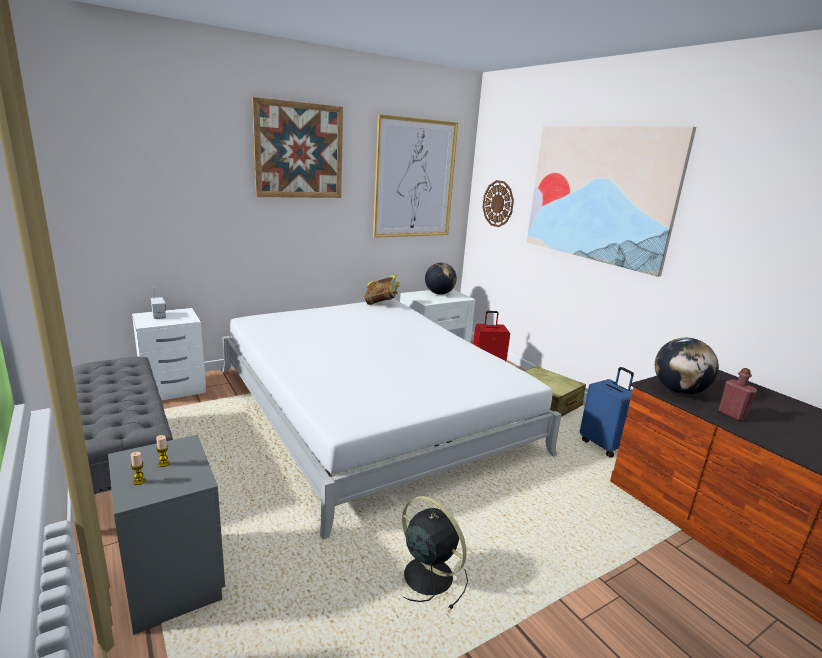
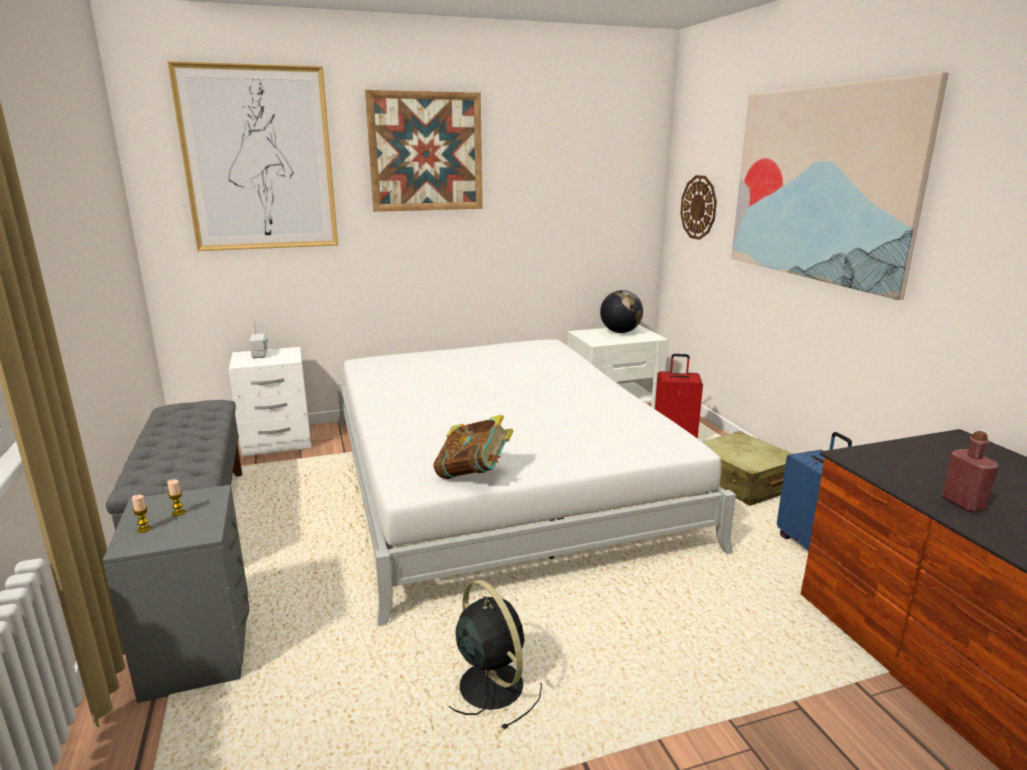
camera: 15 degrees right, 0 degrees up
(381, 303) = (535, 344): book -> book (474, 474)
(414, 179) = (584, 180): picture -> picture (259, 159)
(678, 391) = (892, 466): globe -> none

